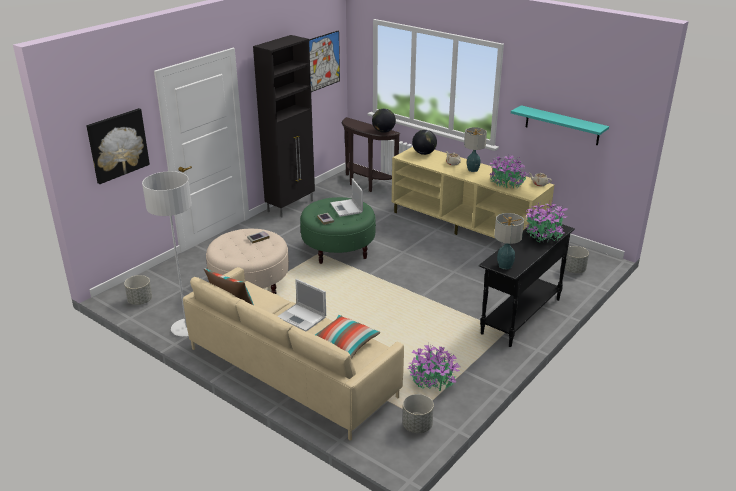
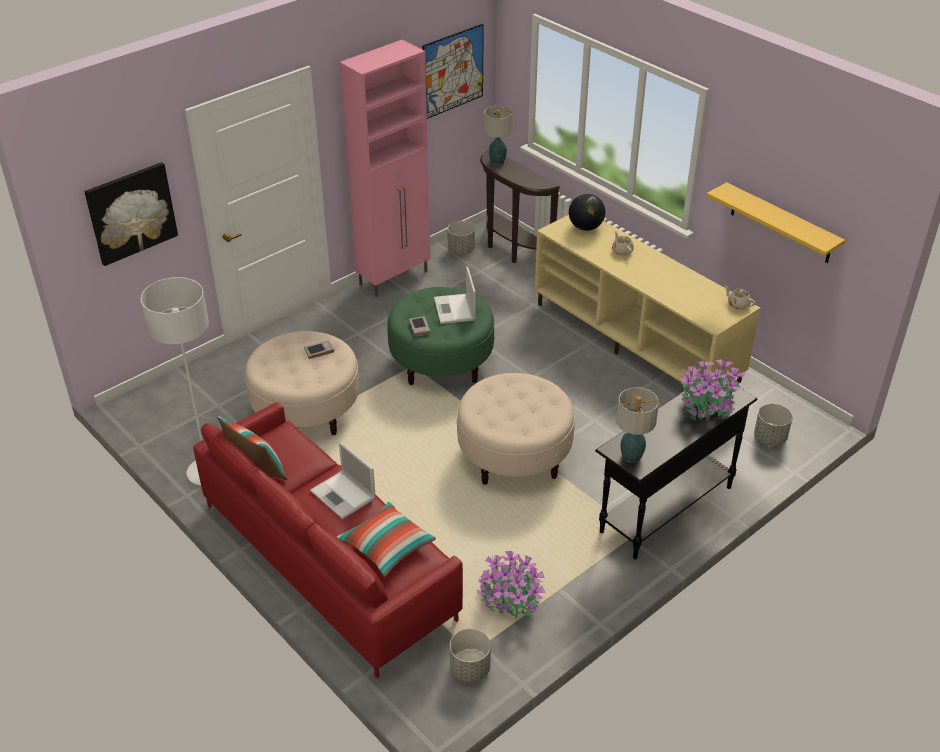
camera: 10 degrees right, 10 degrees up
(140, 301) = (158, 419): grey planter -> grey planter (461, 250)
(291, 206) = (394, 278): black cabinet -> pink cabinet
(292, 371) = (329, 559): beige sofa -> red sofa
(383, 131) = (536, 182): globe -> none
(406, 297) = (514, 456): none -> beige ottoman
(472, 170) = (647, 266): table lamp -> table lamp (497, 161)
(506, 183) = (689, 298): potted plant -> none
(562, 125) = (781, 223): turquoise shelf -> yellow shelf

